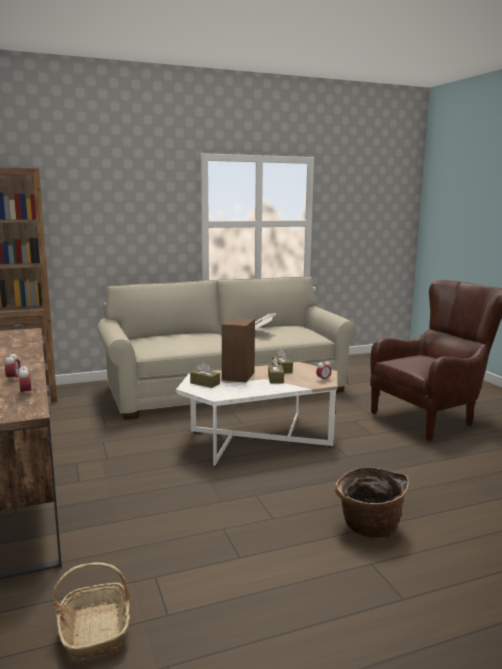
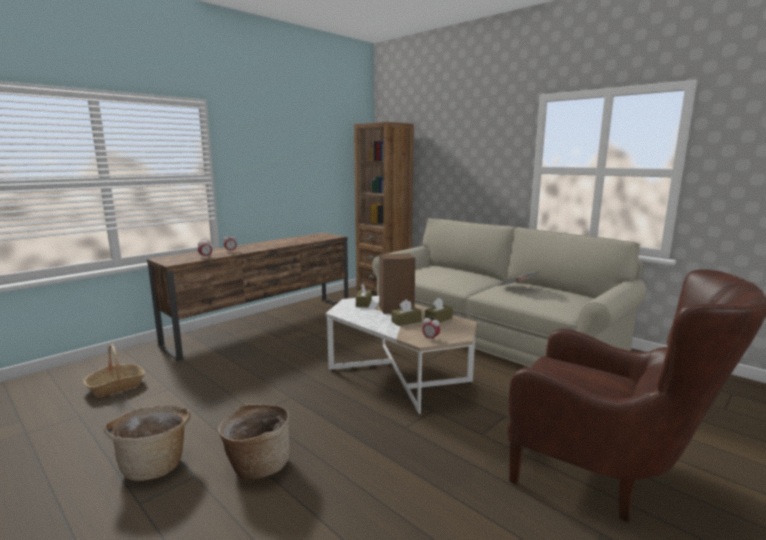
camera: 65 degrees right, 0 degrees up
(339, 588) = (155, 464): none -> basket

